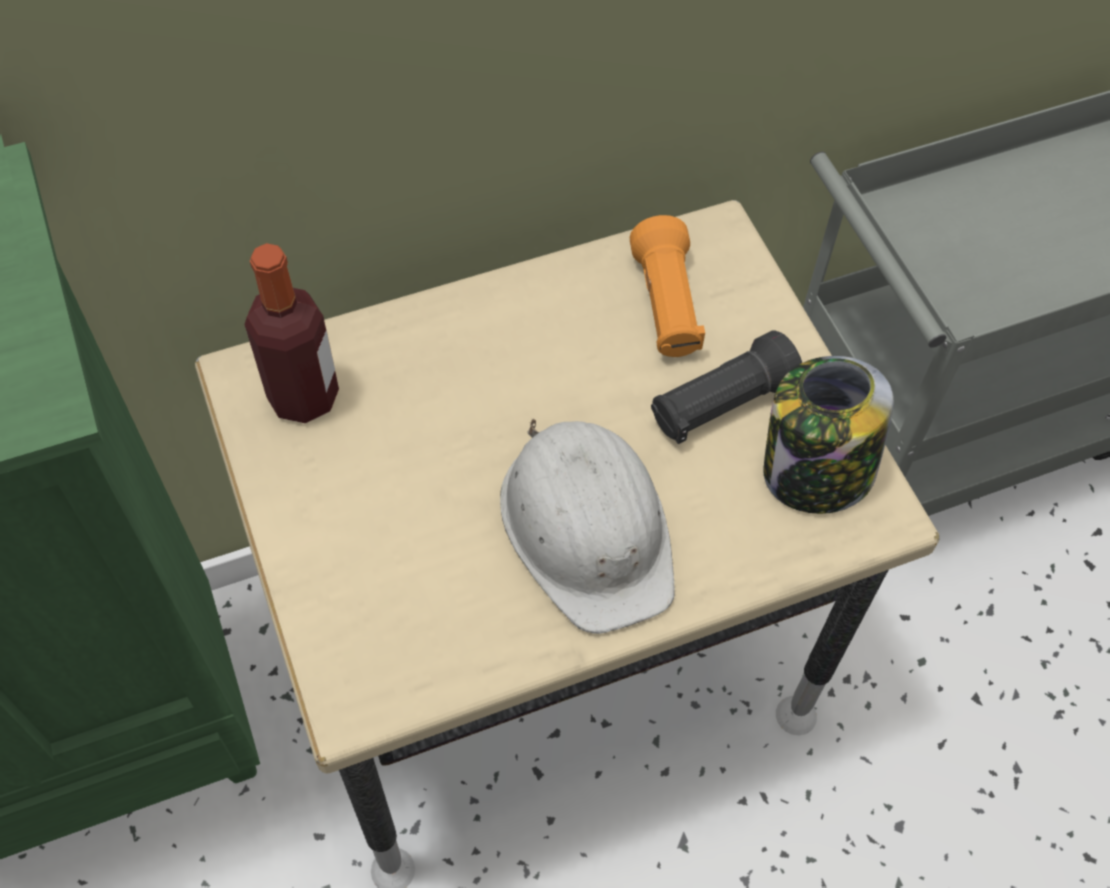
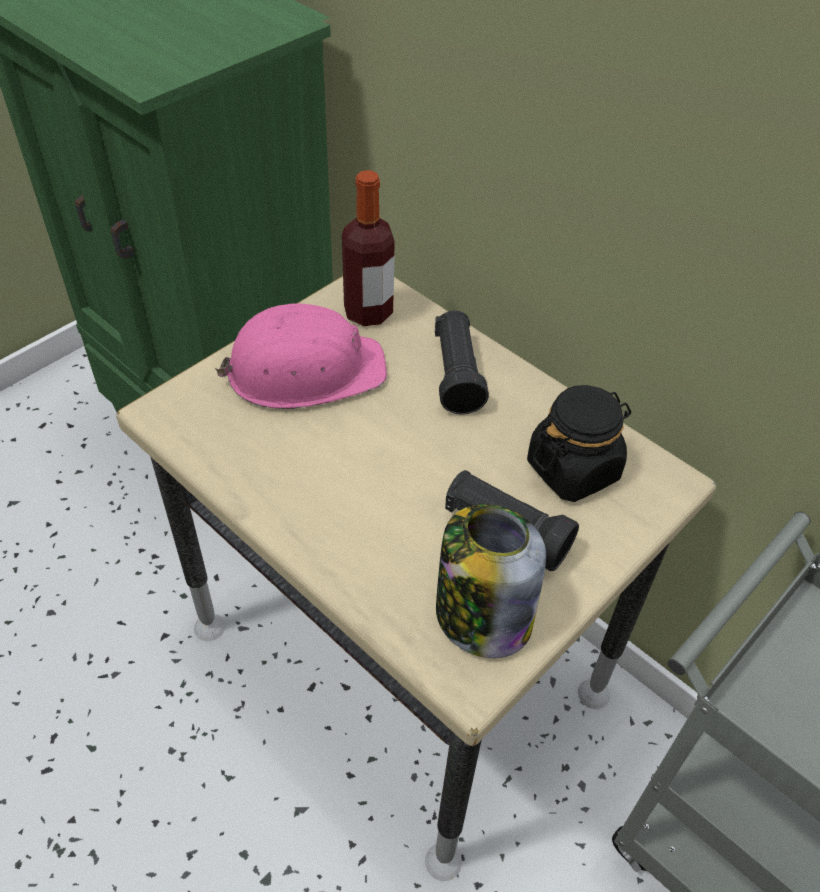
camera: 65 degrees right, 10 degrees down
(370, 507) = (304, 370): none -> pink hard hat
(469, 350) = (456, 375): none -> black flashlight
(588, 527) = (349, 486): white hard hat -> none
(666, 307) = (573, 469): orange flashlight -> black jar

